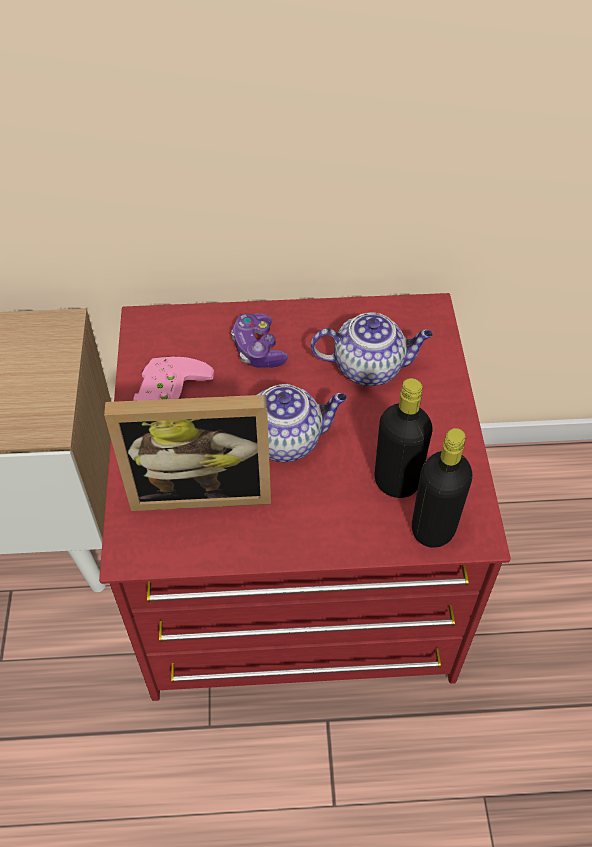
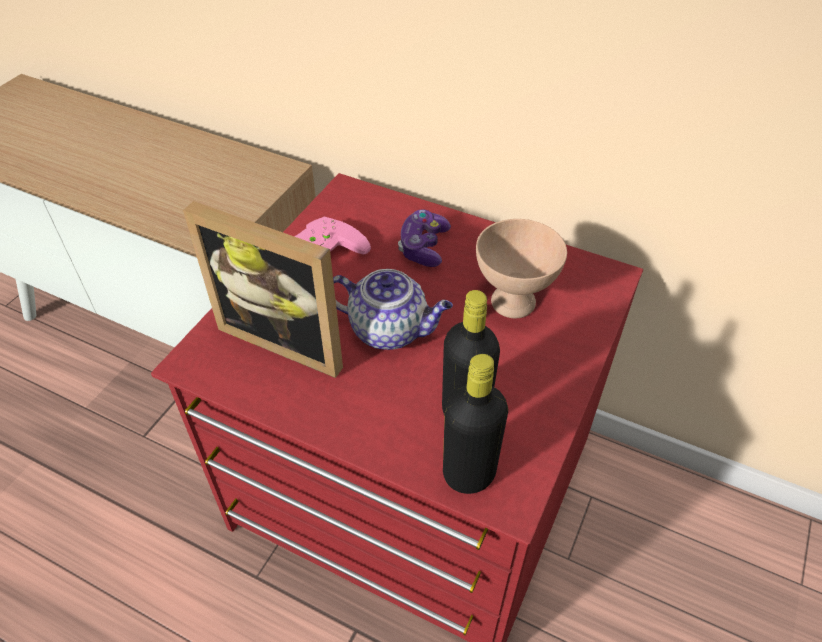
camera: 30 degrees right, 5 degrees down
(370, 367) = (514, 302): teapot -> beige bowl

